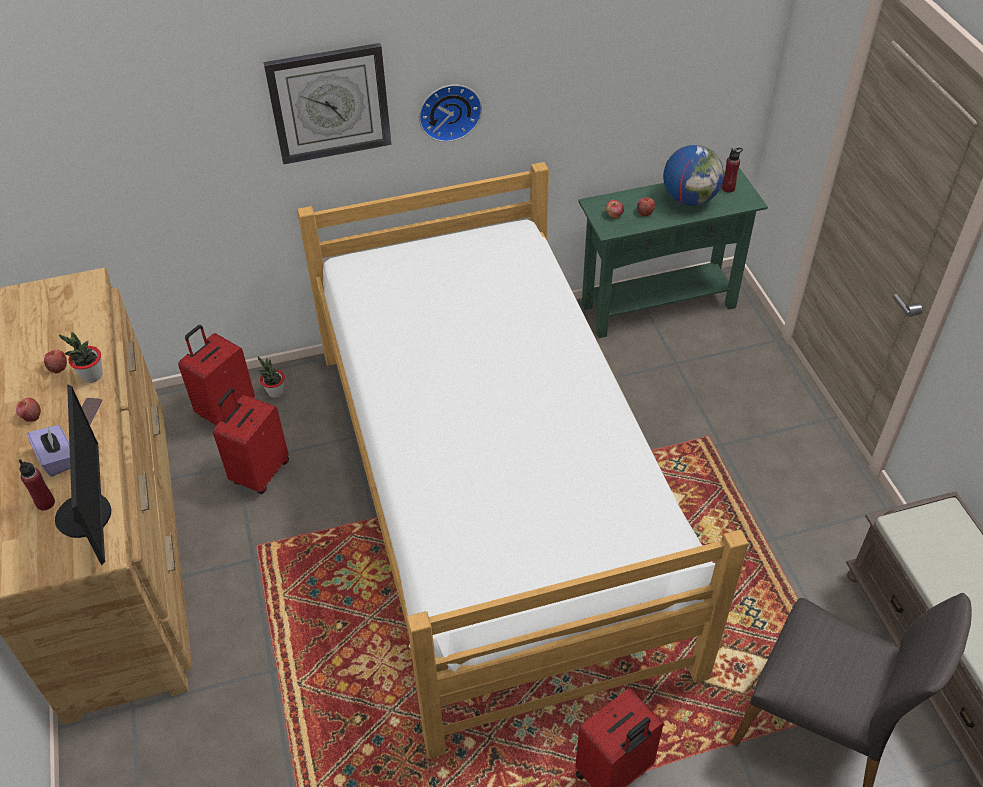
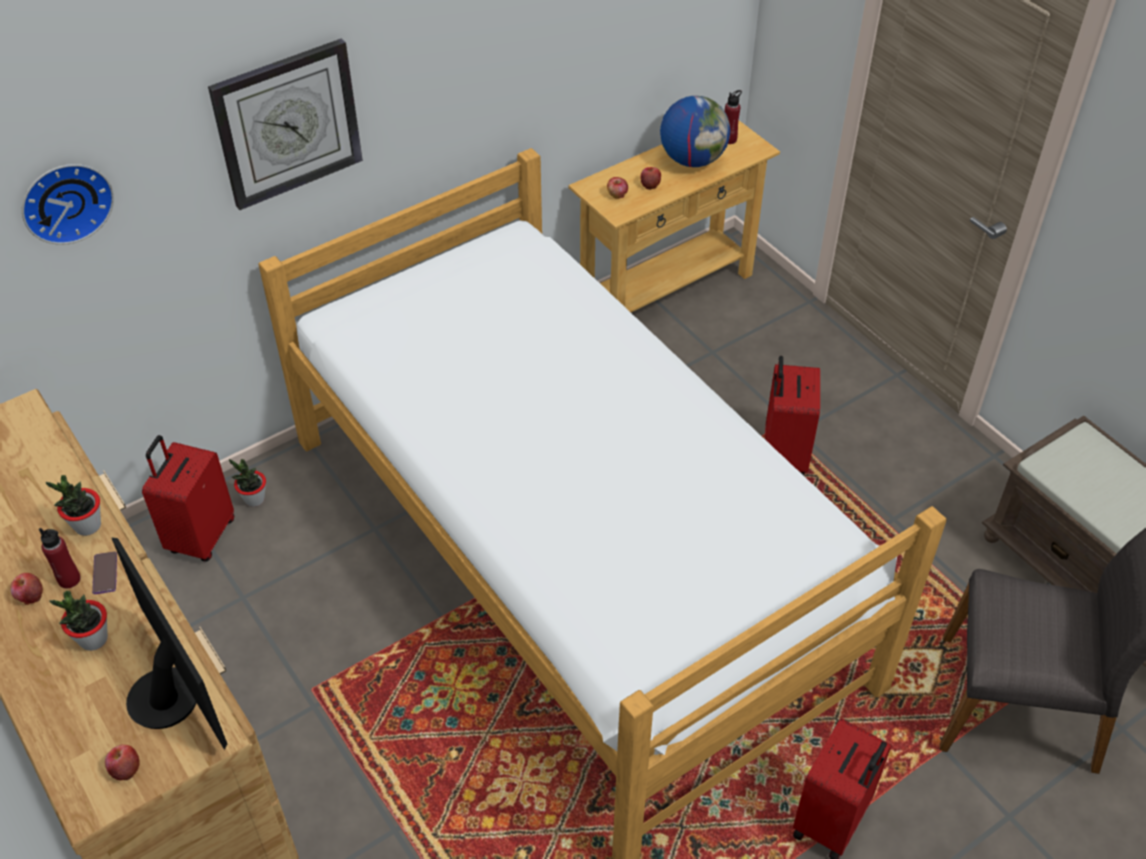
camera: 20 degrees left, 0 degrees up
(45, 503) = (104, 697): red bottle -> red bottle (69, 579)
(58, 367) = (35, 526): apple -> apple (125, 769)
(58, 459) = (93, 639): purple tissue box -> potted plant
(259, 472) = (276, 601): red suitcase -> red suitcase (782, 455)
(449, 110) = (422, 106): wall clock -> wall clock (65, 200)
(658, 306) = (667, 292): green console table -> beige console table

